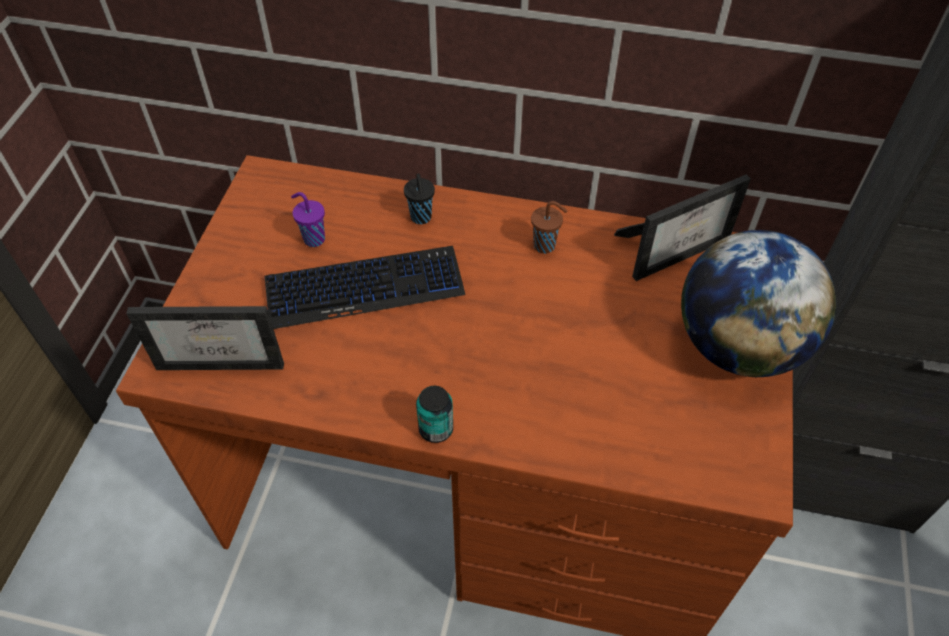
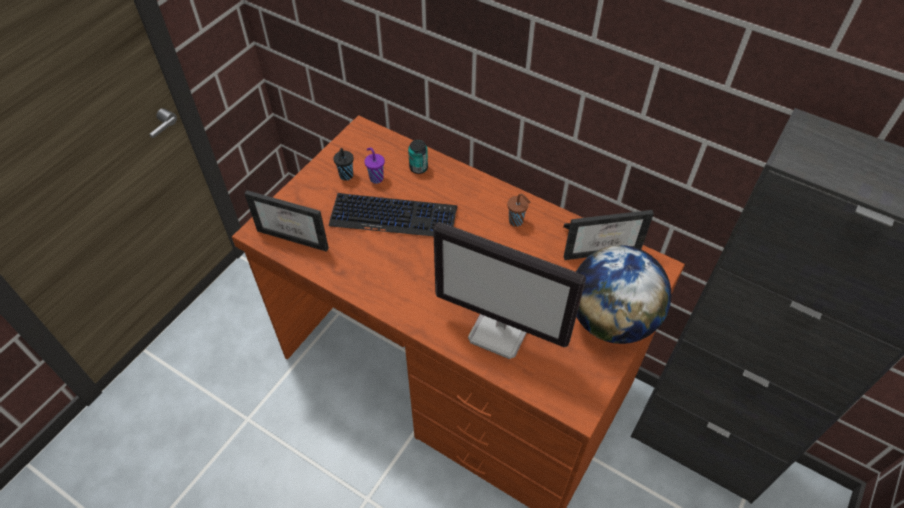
camera: 20 degrees right, 0 degrees up
(421, 218) = (446, 183): black cup -> black cup (346, 176)
(436, 429) = (399, 313): can -> can (418, 168)
(597, 409) = (501, 331): none -> monitor

